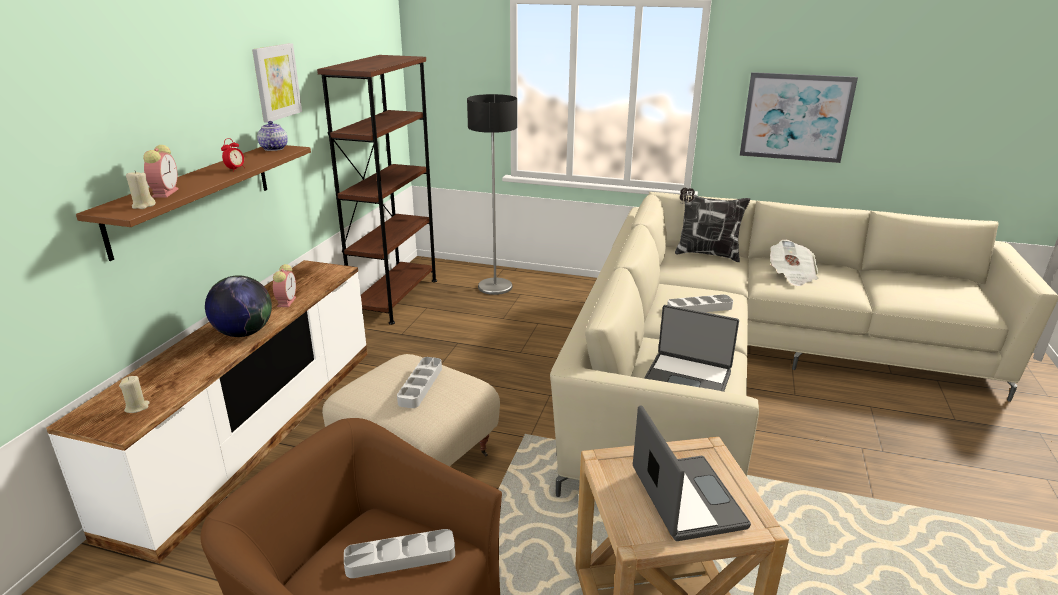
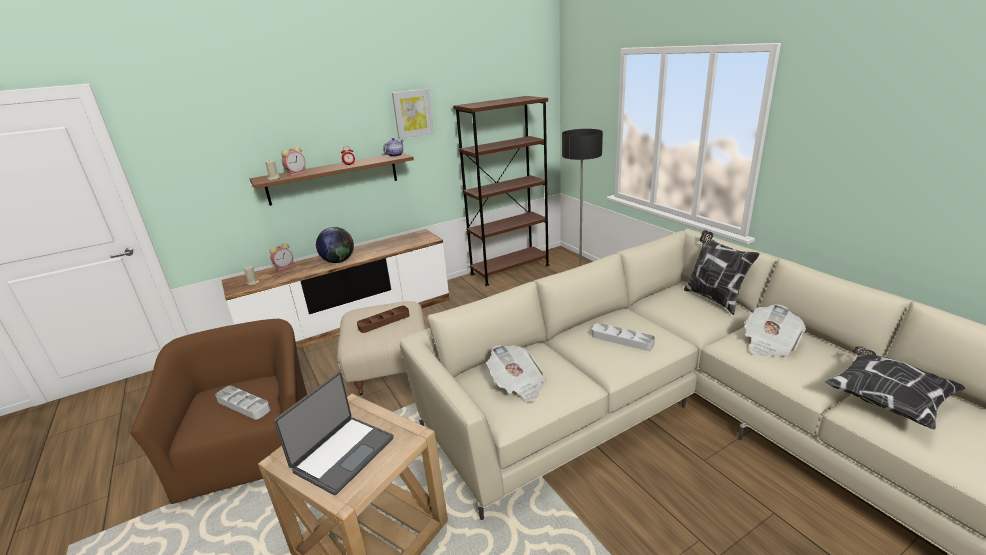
camera: 45 degrees right, 0 degrees up
(286, 301) = (380, 250): alarm clock -> alarm clock (284, 267)
(420, 385) = (384, 321): grey tray -> brown tray
(688, 376) = (518, 385): laptop -> newspaper
(795, 117) = (862, 175): picture -> none
(895, 288) = (885, 400): none -> pillow

